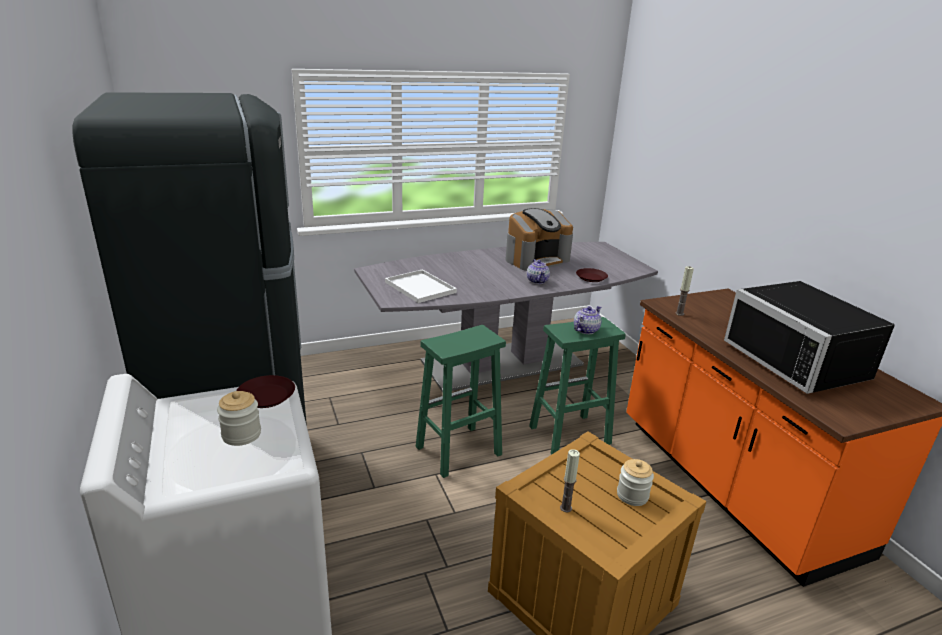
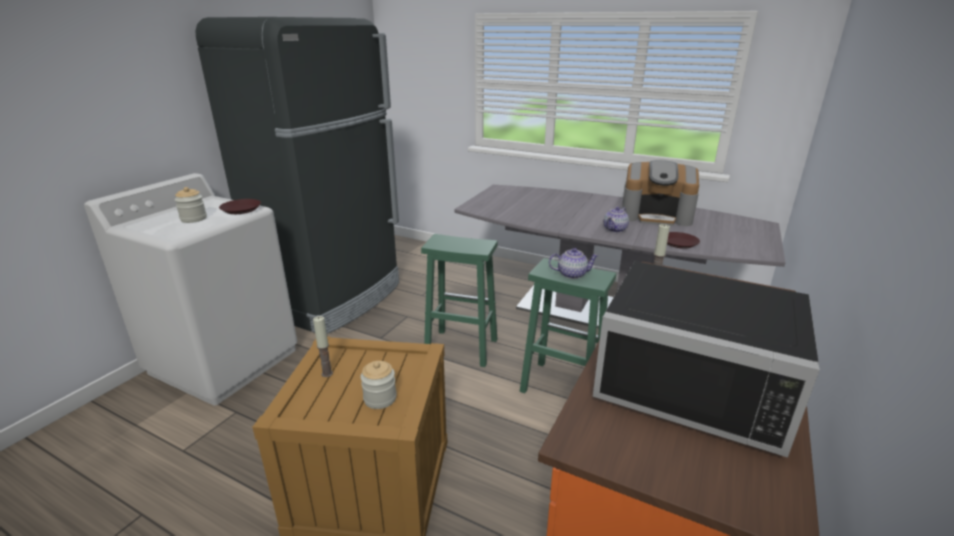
camera: 50 degrees right, 0 degrees up
(421, 287) = (508, 206): white tray -> none
(802, 361) = (693, 380): black microwave -> black microwave turned 90 degrees counterclockwise

